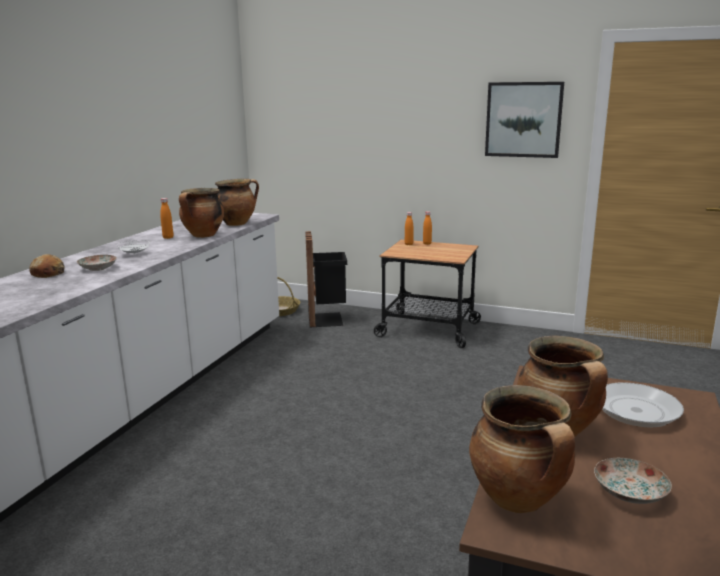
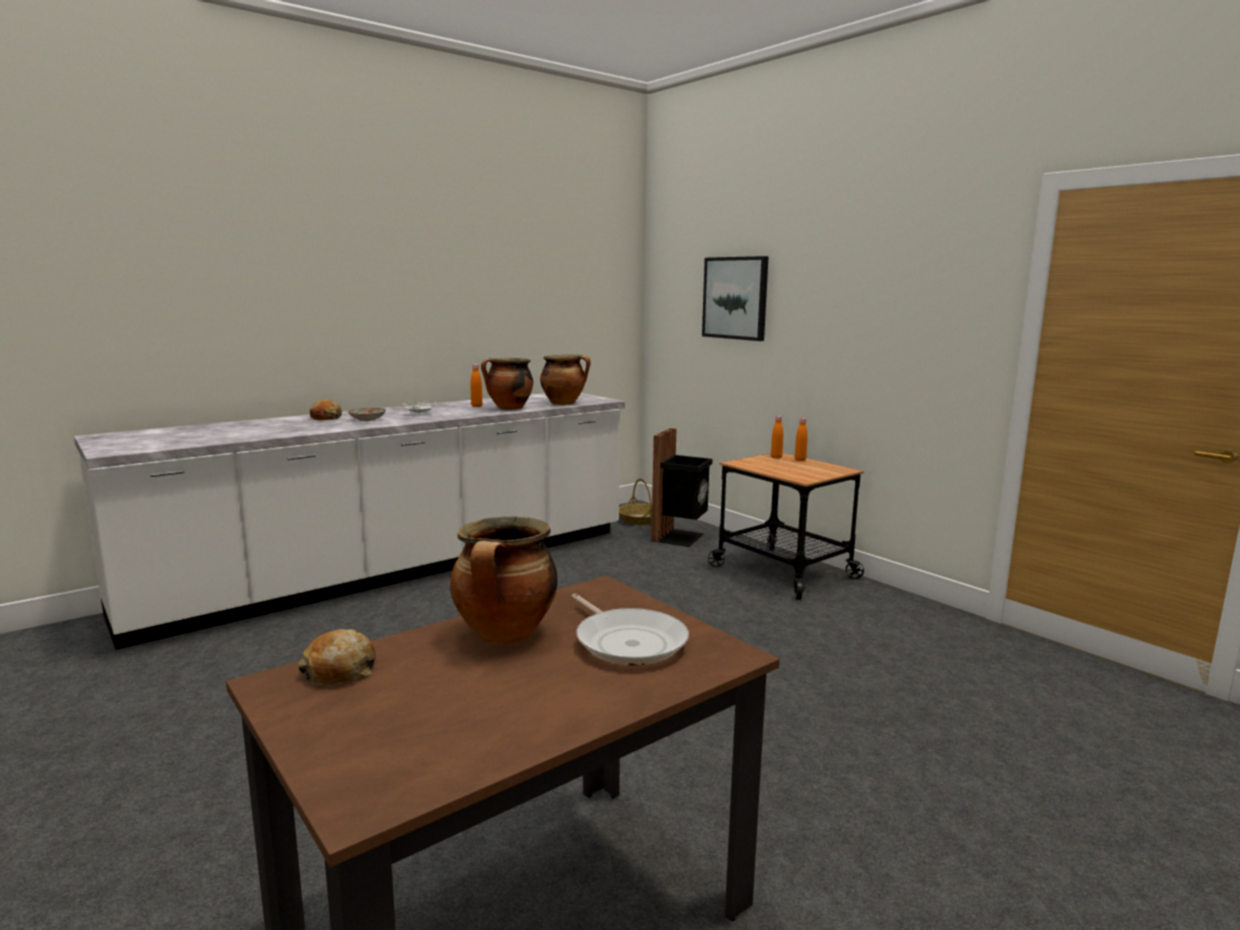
camera: 30 degrees right, 5 degrees down
(520, 500) = (339, 671): cooking pot -> bread
(523, 119) = (931, 302): picture -> picture (735, 298)
(629, 493) = (447, 702): plate -> none

